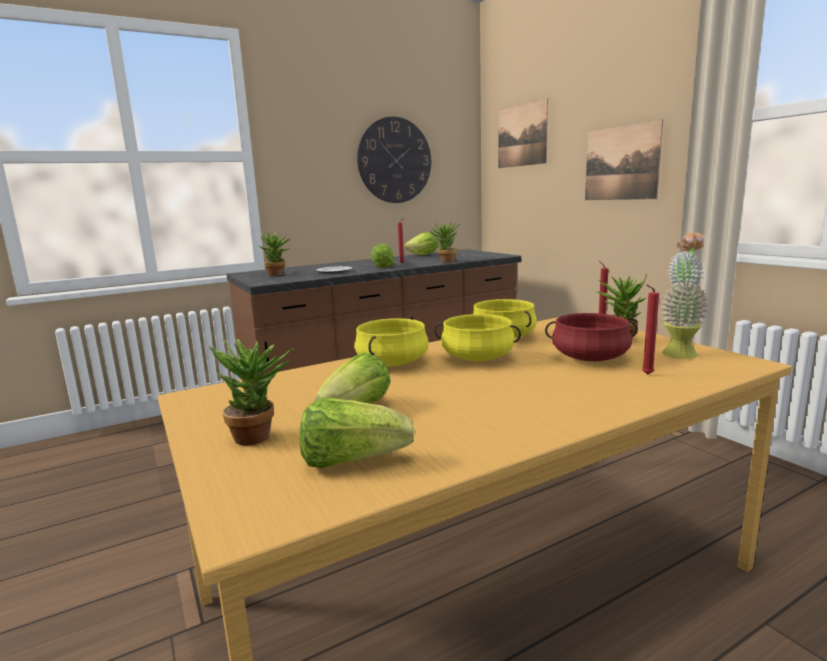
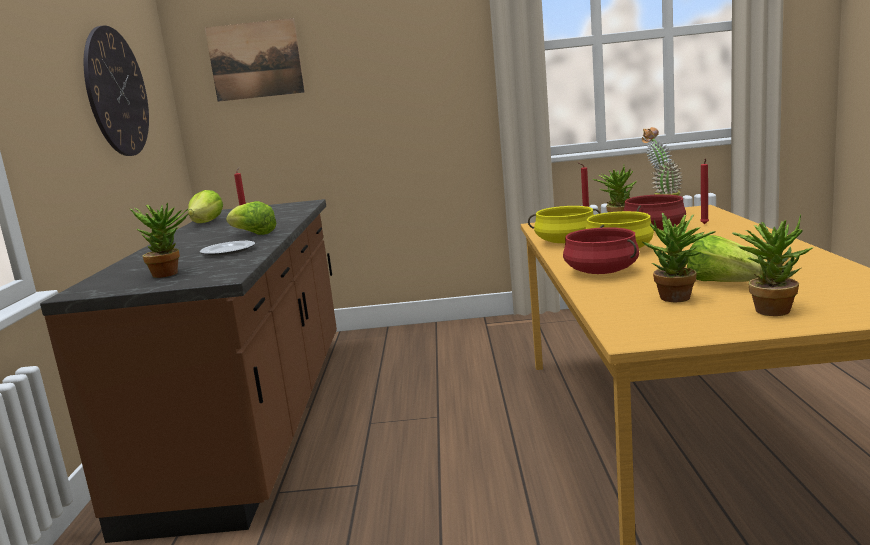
camera: 60 degrees left, 0 degrees up
(352, 460) = (831, 286): lettuce -> none
(393, 363) = (602, 271): yellow cooking pot -> red cooking pot
(445, 262) = (292, 216): potted plant -> potted plant (678, 299)
(621, 163) = (410, 88): picture -> none

